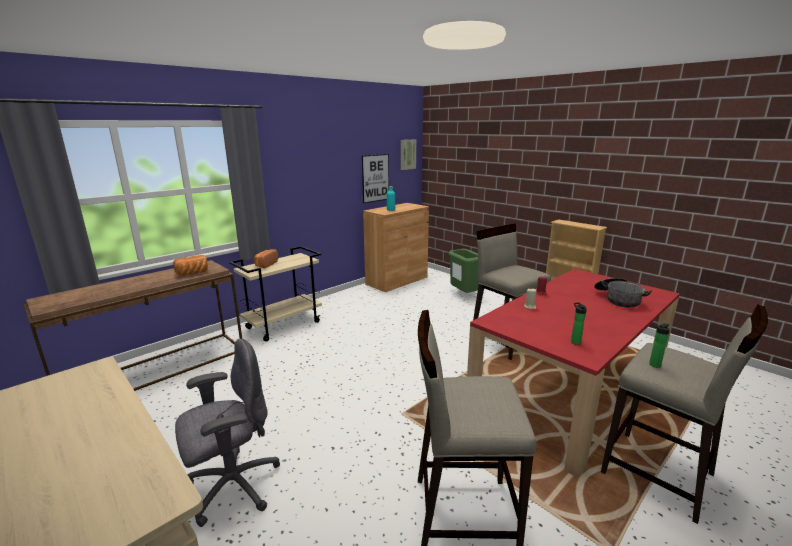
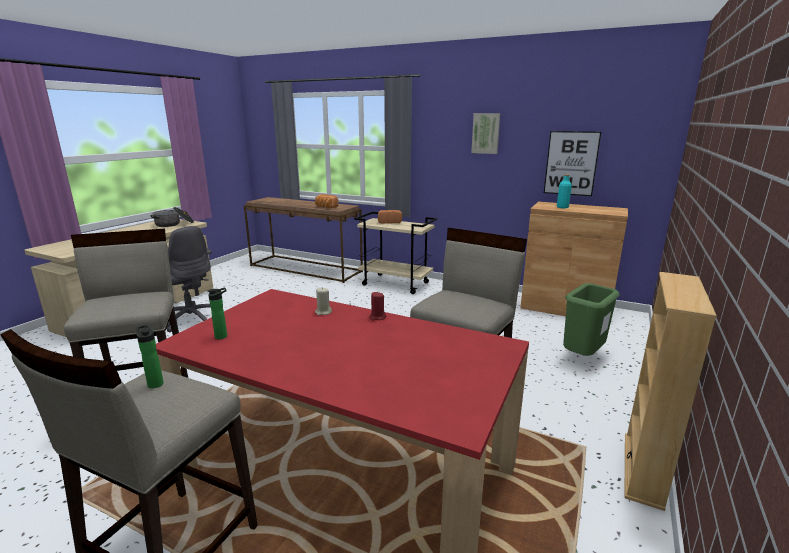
camera: 70 degrees right, 0 degrees up
(407, 154) = (645, 135): picture -> picture (486, 133)
(618, 299) = (387, 372): cooking pot -> cooking pot (174, 224)

